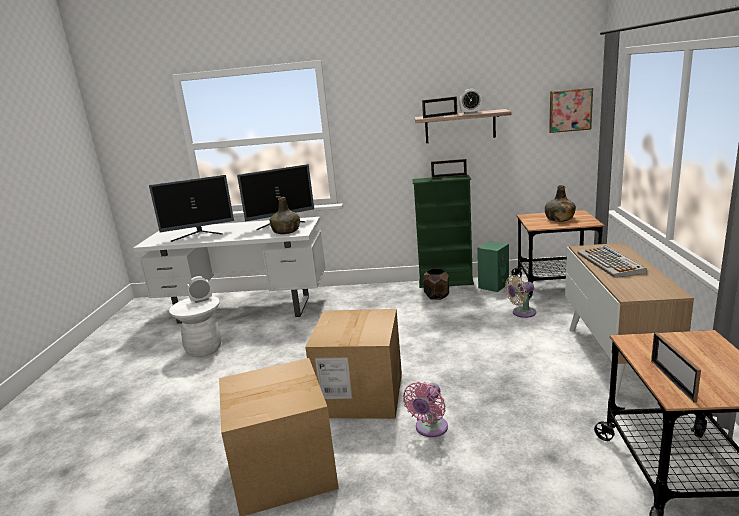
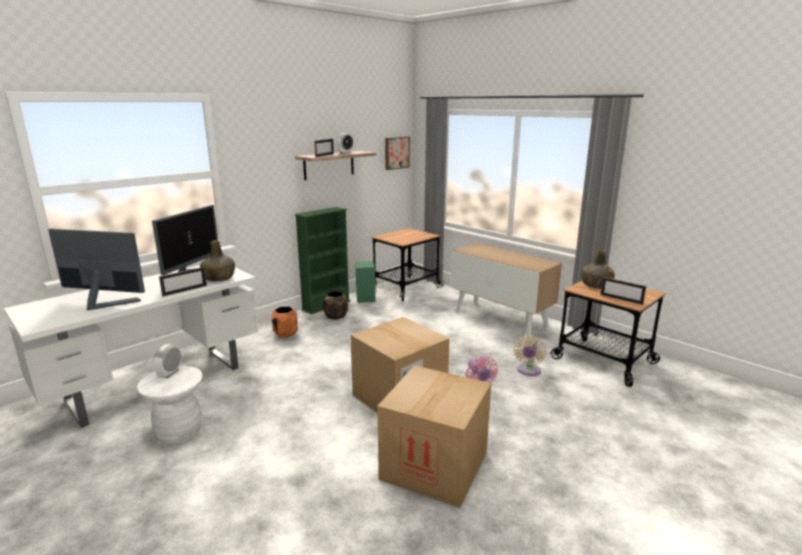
camera: 50 degrees left, 0 degrees up
(199, 235) = (102, 302): monitor -> monitor turned 105 degrees counterclockwise
(373, 299) = (285, 333): none -> orange planter
(449, 176) = (324, 209): picture frame -> picture frame (185, 290)
(521, 313) = (413, 310): beige fan -> beige fan (528, 371)
(559, 219) = (407, 236): green bottle -> green bottle (596, 285)
(610, 263) = (494, 254): keyboard -> none

